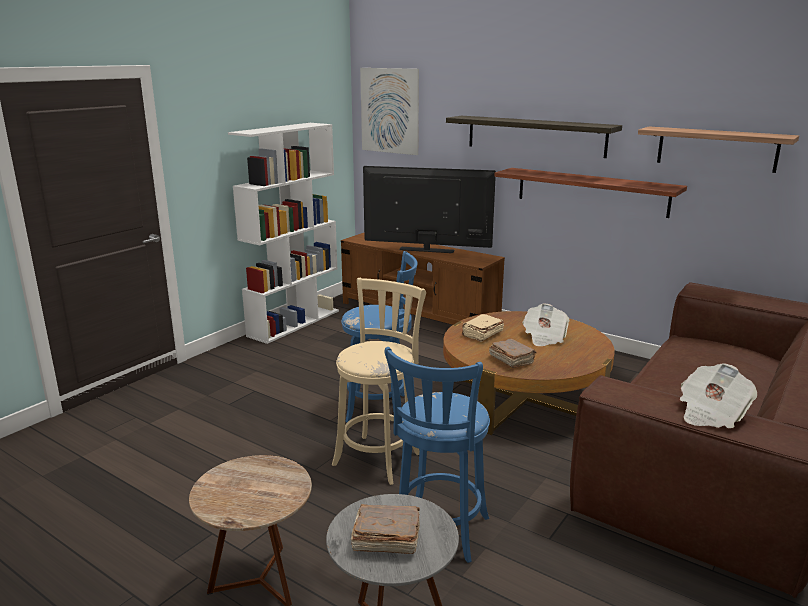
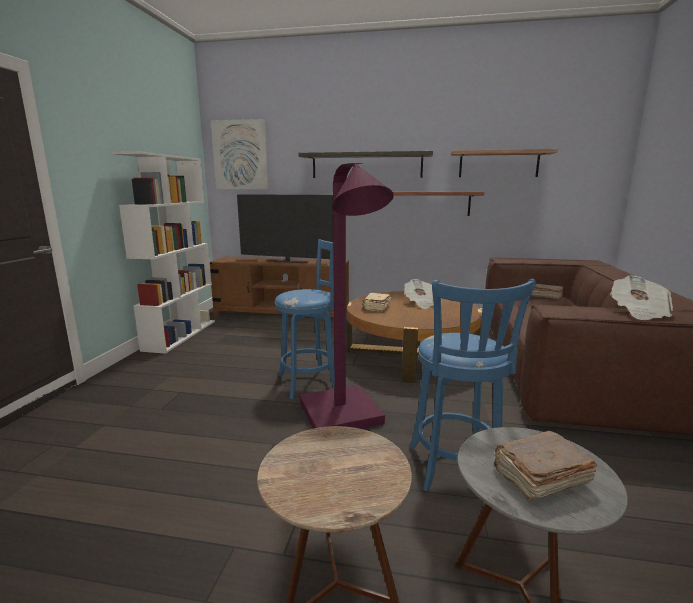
camera: 25 degrees left, 5 degrees down
(379, 457) = (344, 420): beige stool -> purple floor lamp
(426, 250) = (287, 261): television -> television turned 150 degrees counterclockwise
(511, 360) = (418, 319): brown book -> brown book (545, 296)

